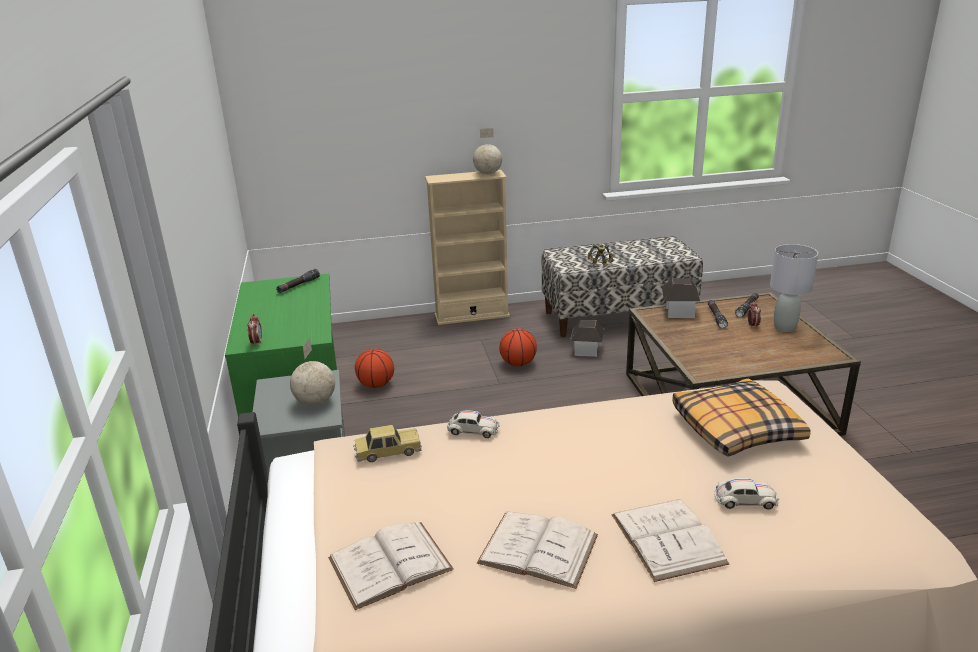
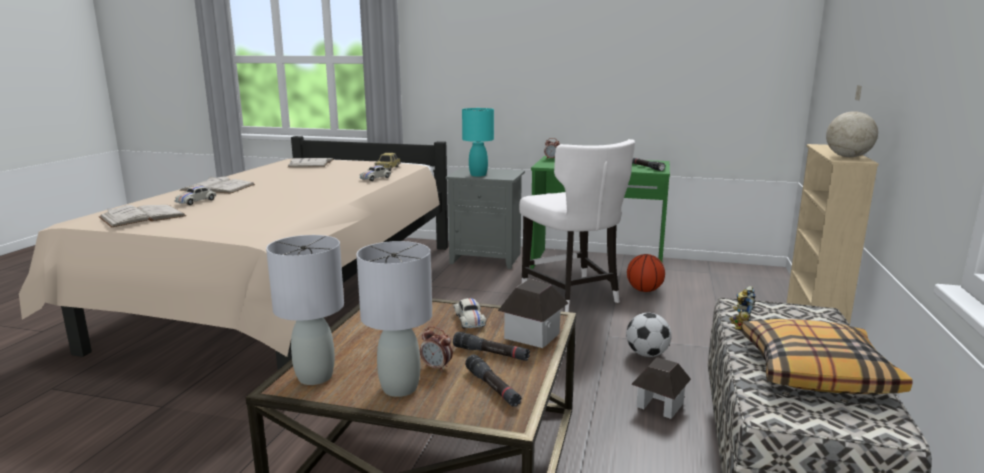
camera: 115 degrees right, 10 degrees down
(316, 402) = (478, 175): globe -> turquoise table lamp
(416, 418) = (573, 295): none -> white chair
(518, 364) = (647, 354): basketball -> football
(538, 549) = (267, 175): white book -> white book (142, 216)
(685, 334) = (469, 320): none -> white toy car
(735, 429) = (243, 214): pillow -> pillow (815, 371)
(815, 352) = (315, 377): none -> grey table lamp

